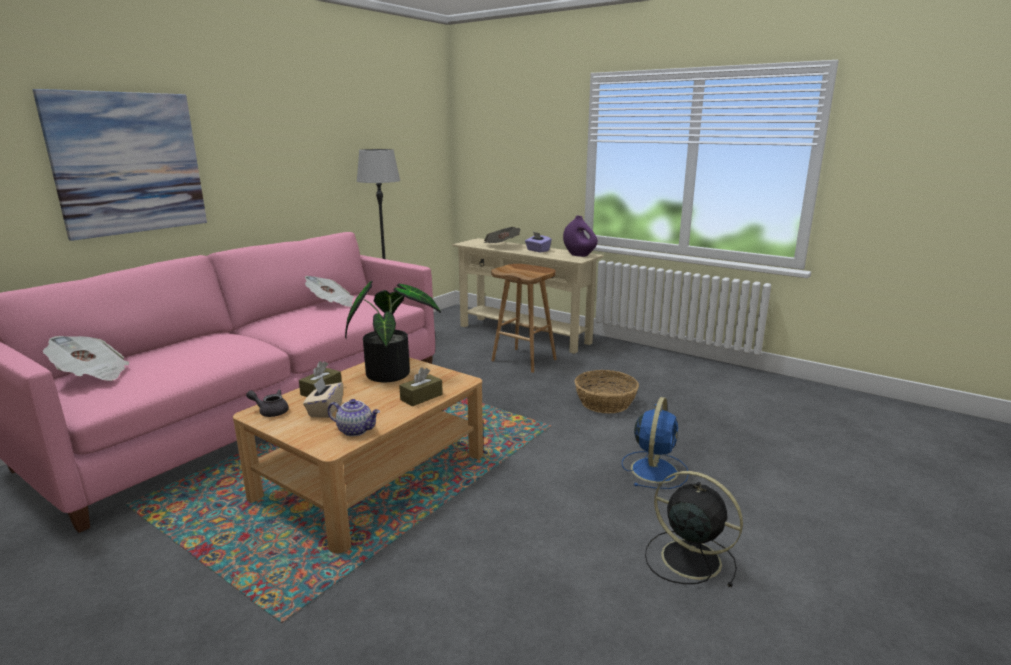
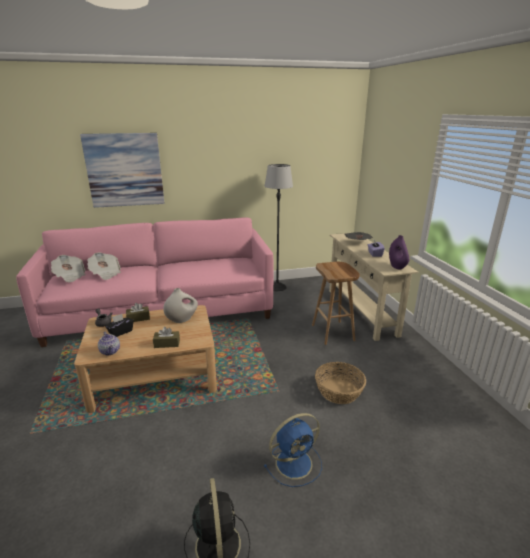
camera: 40 degrees right, 5 degrees up
(325, 410) = (120, 332): beige tissue box -> black tissue box
(331, 303) = (213, 262): newspaper -> newspaper (105, 274)
(391, 372) = (182, 320): potted plant -> white vase

